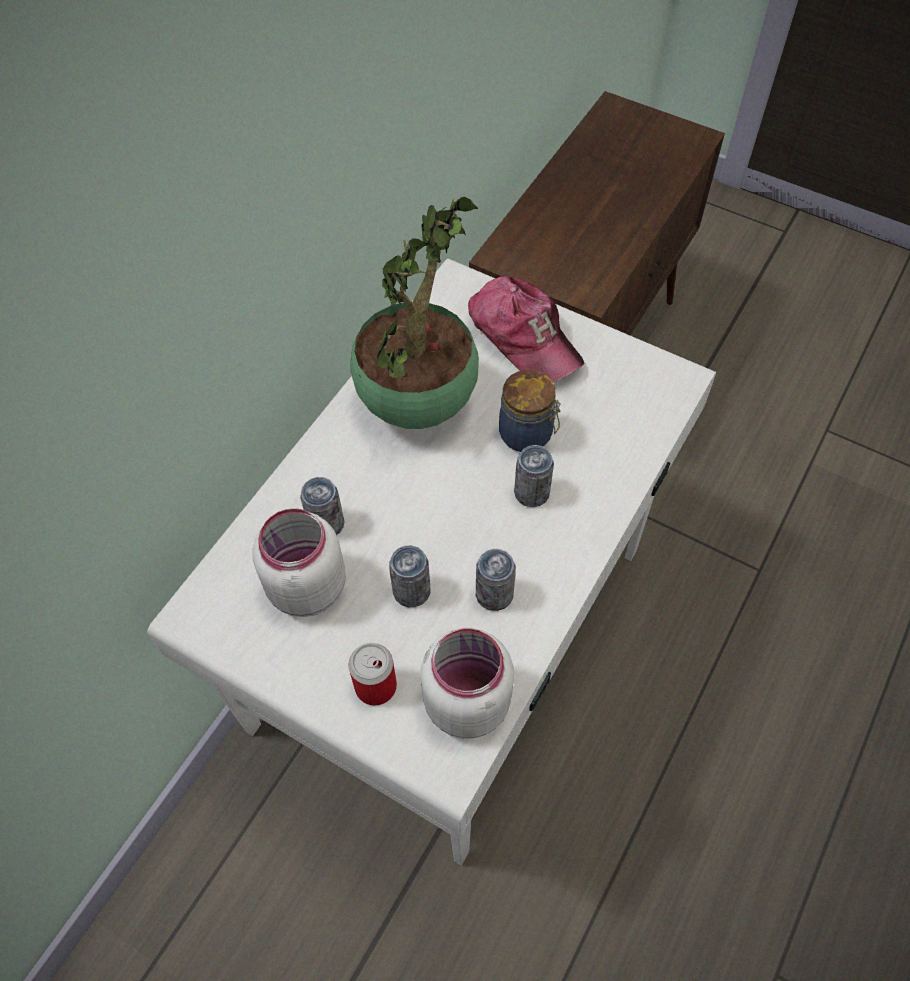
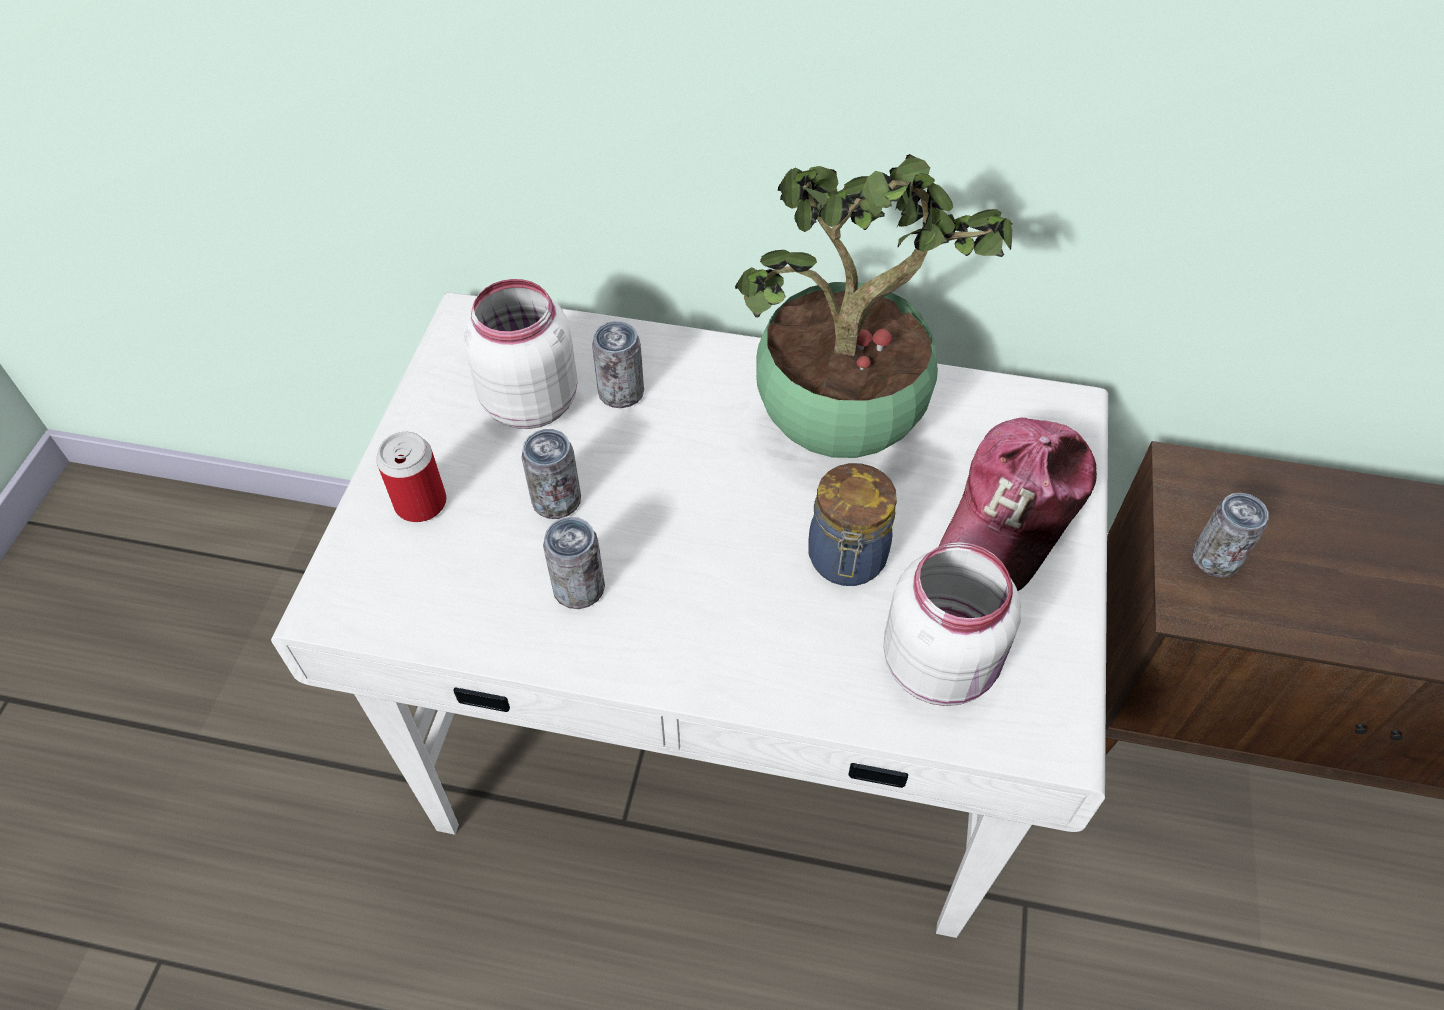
camera: 70 degrees right, 5 degrees down
(467, 700) = (422, 599): white jar -> white jar (941, 664)
(531, 493) = (751, 590): can -> can (1215, 559)

